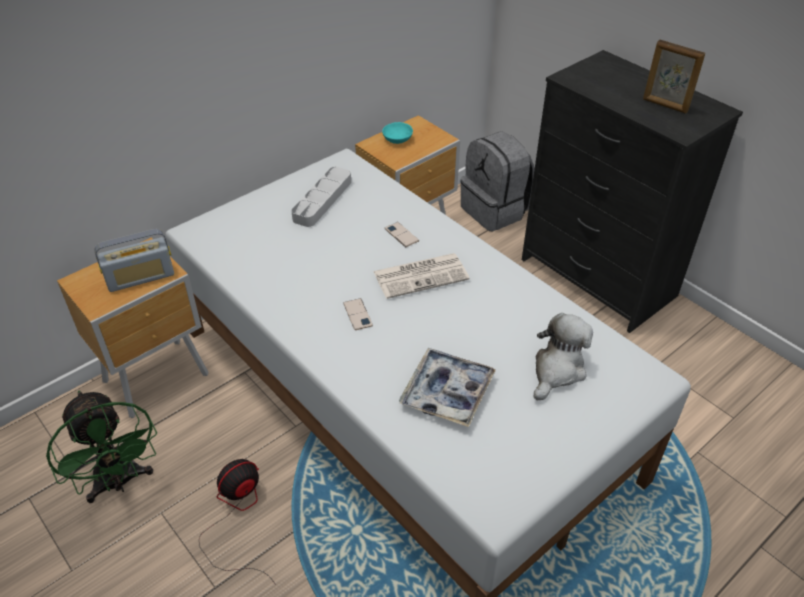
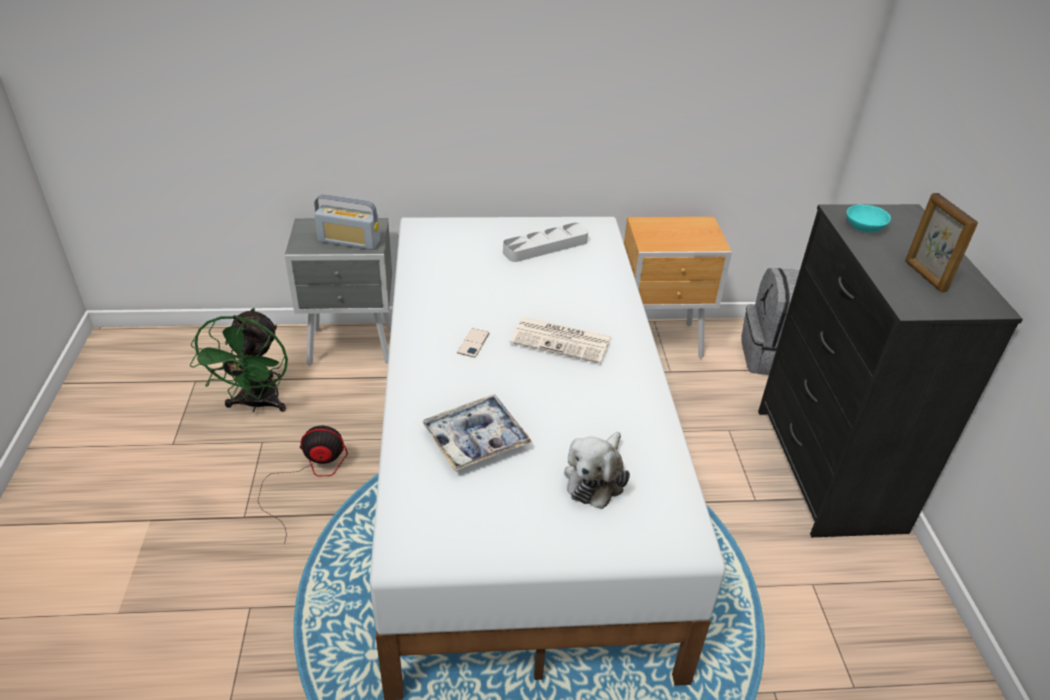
camera: 35 degrees right, 5 degrees down
(159, 378) = (353, 347): brown nightstand -> grey nightstand
(396, 138) = (670, 227): turquoise bowl -> turquoise bowl (863, 225)
(401, 235) = (582, 302): phone -> none
(557, 370) = (596, 478): plush toy -> plush toy turned 135 degrees clockwise

